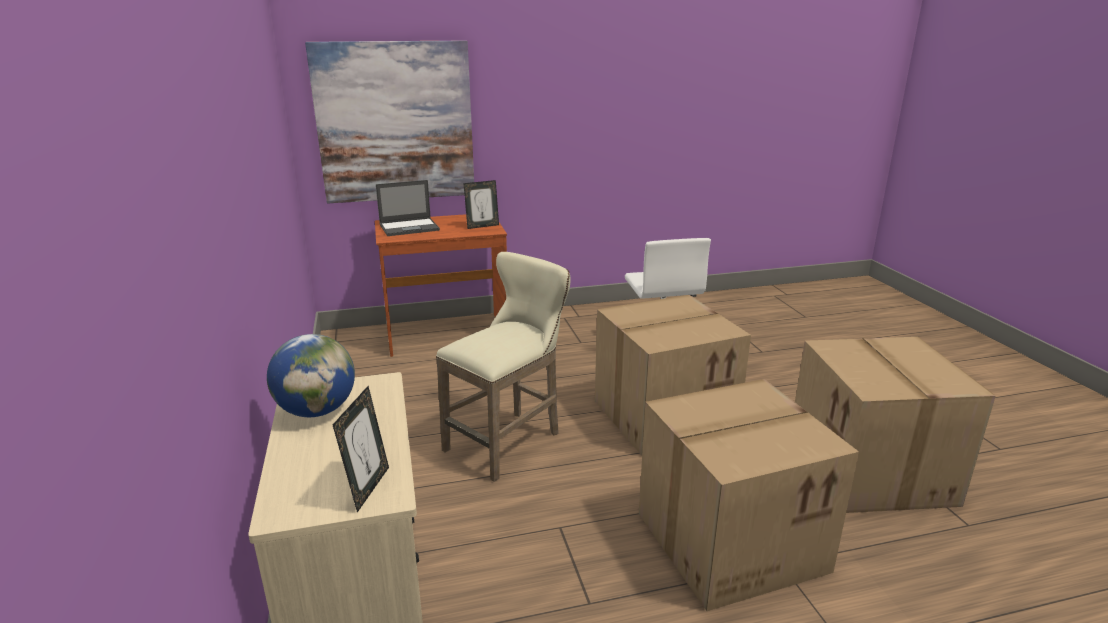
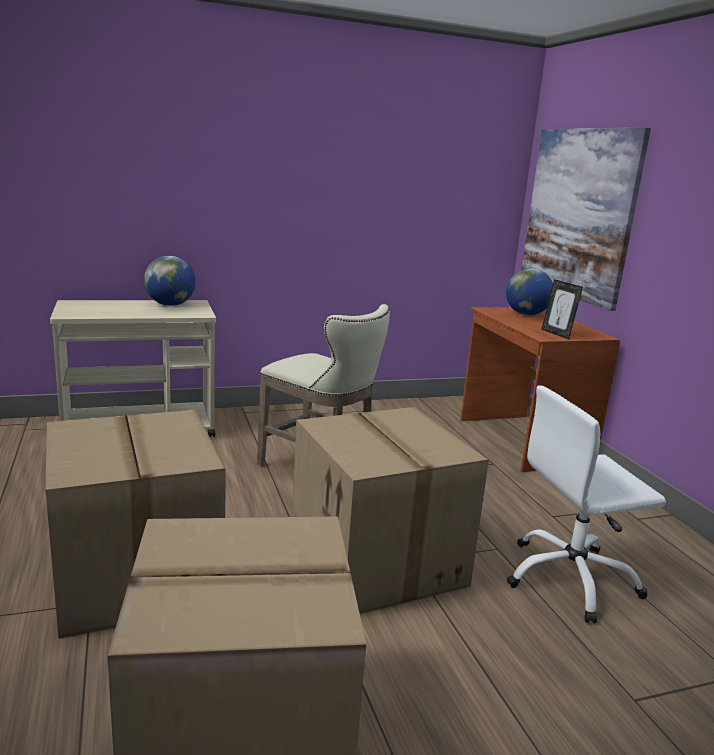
camera: 85 degrees right, 5 degrees down
(368, 488) = (78, 312): picture frame -> none
(410, 227) = (526, 314): laptop -> globe

